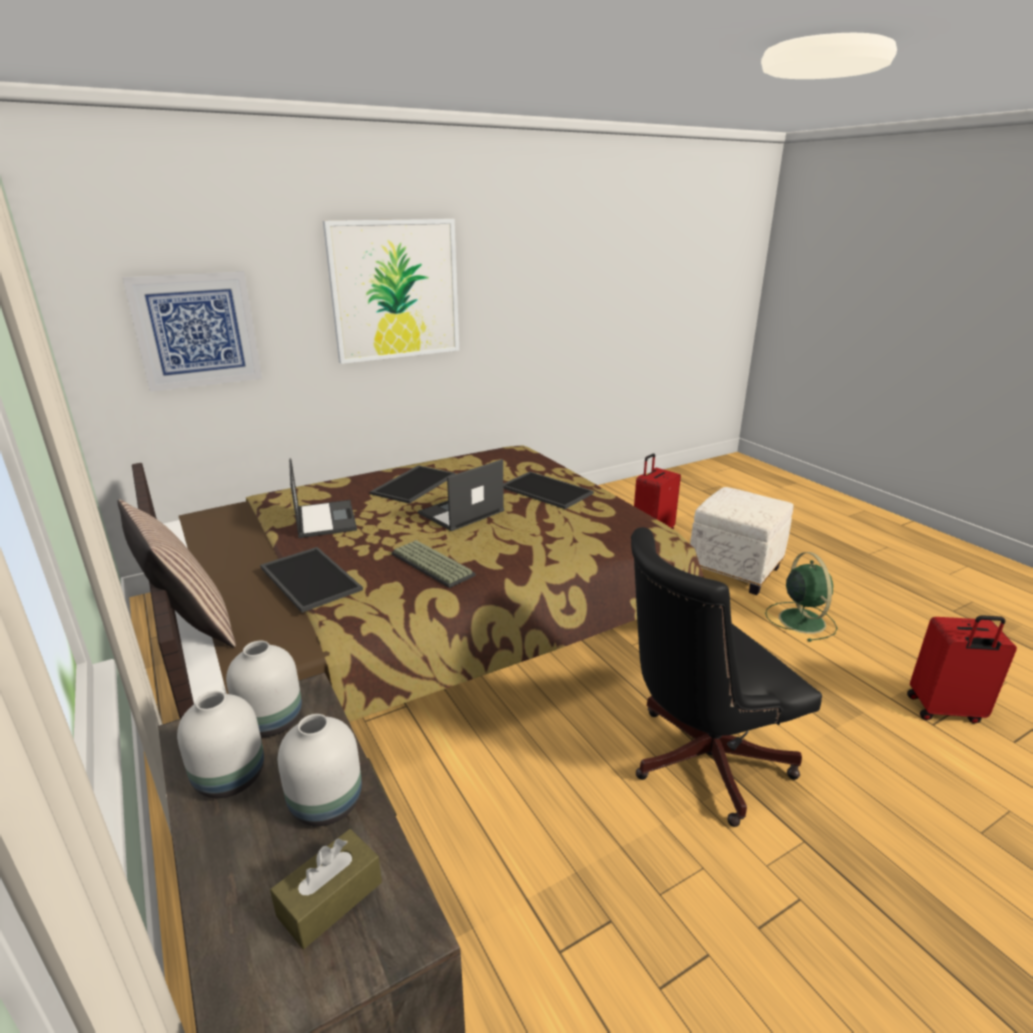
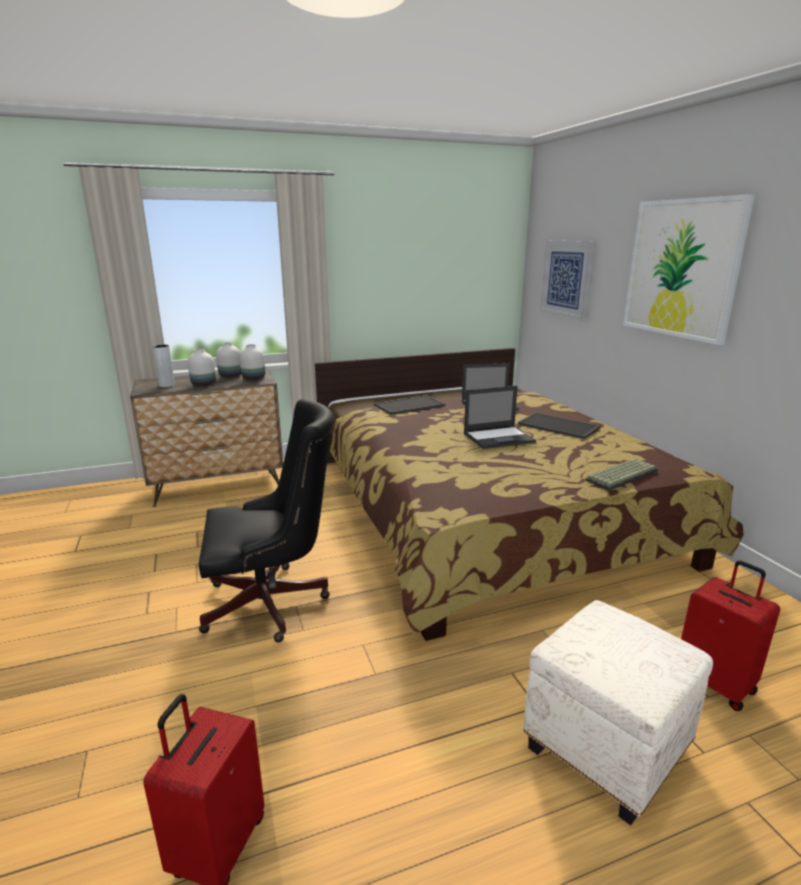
camera: 100 degrees right, 5 degrees down
(189, 625) = (382, 394): pillow -> none
(330, 899) = (167, 385): brown tissue box -> grey vase
(430, 565) = (415, 428): keyboard -> keyboard (621, 475)
(460, 512) = (499, 437): laptop -> laptop turned 105 degrees clockwise
(544, 490) = (554, 469): tray -> none
(698, 761) = (273, 603): black office chair -> black office chair turned 90 degrees clockwise
(800, 619) = (457, 776): green fan -> none

